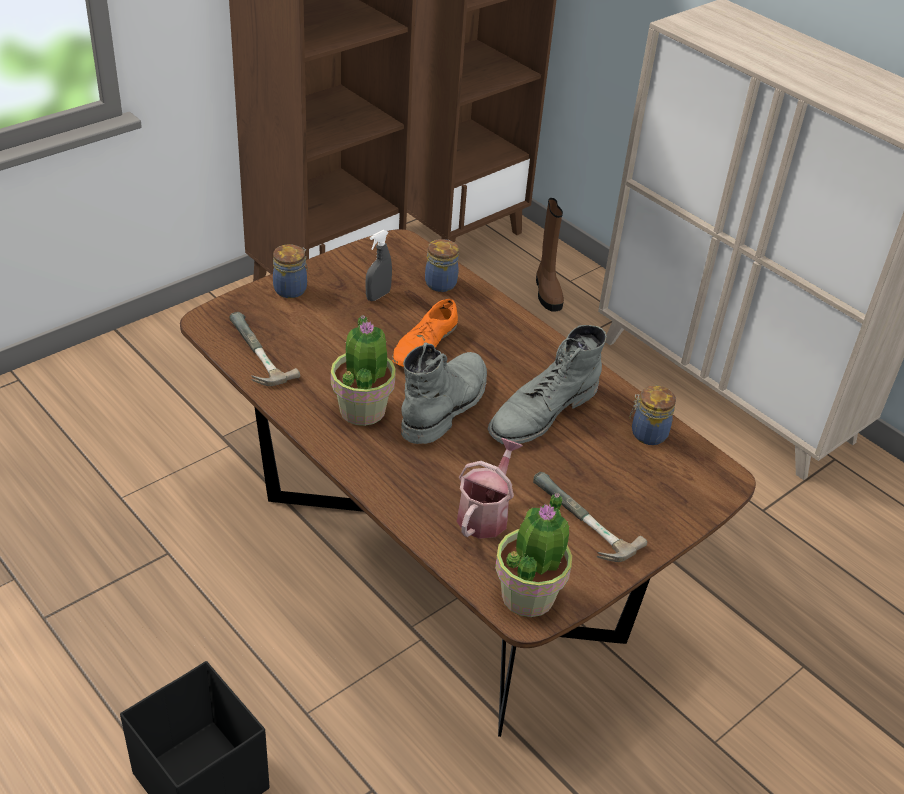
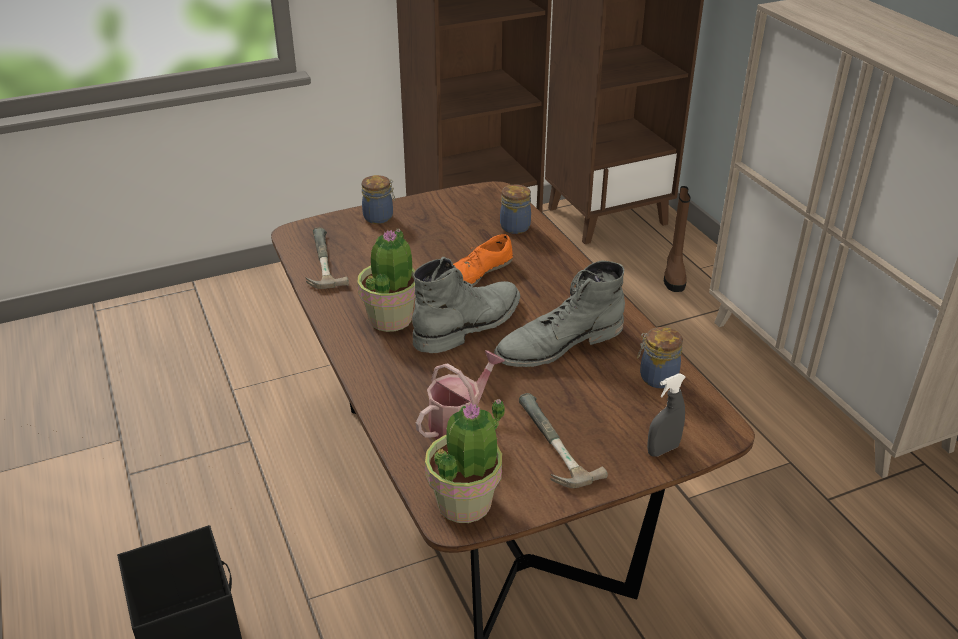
camera: 20 degrees right, 5 degrees down
(378, 296) = (453, 230): grey spray bottle -> grey spray bottle (663, 450)

